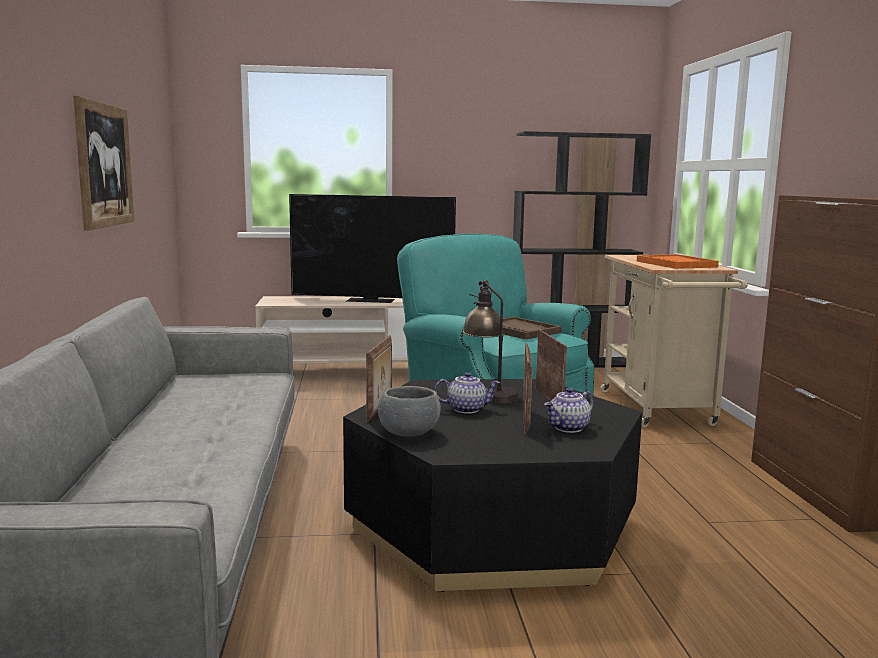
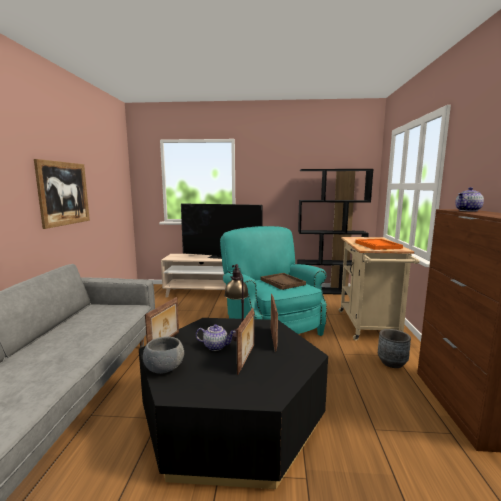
camera: 10 degrees right, 0 degrees up
(568, 428) = (269, 371): teapot -> teapot (468, 210)
(710, 451) = (392, 363): none -> grey planter

